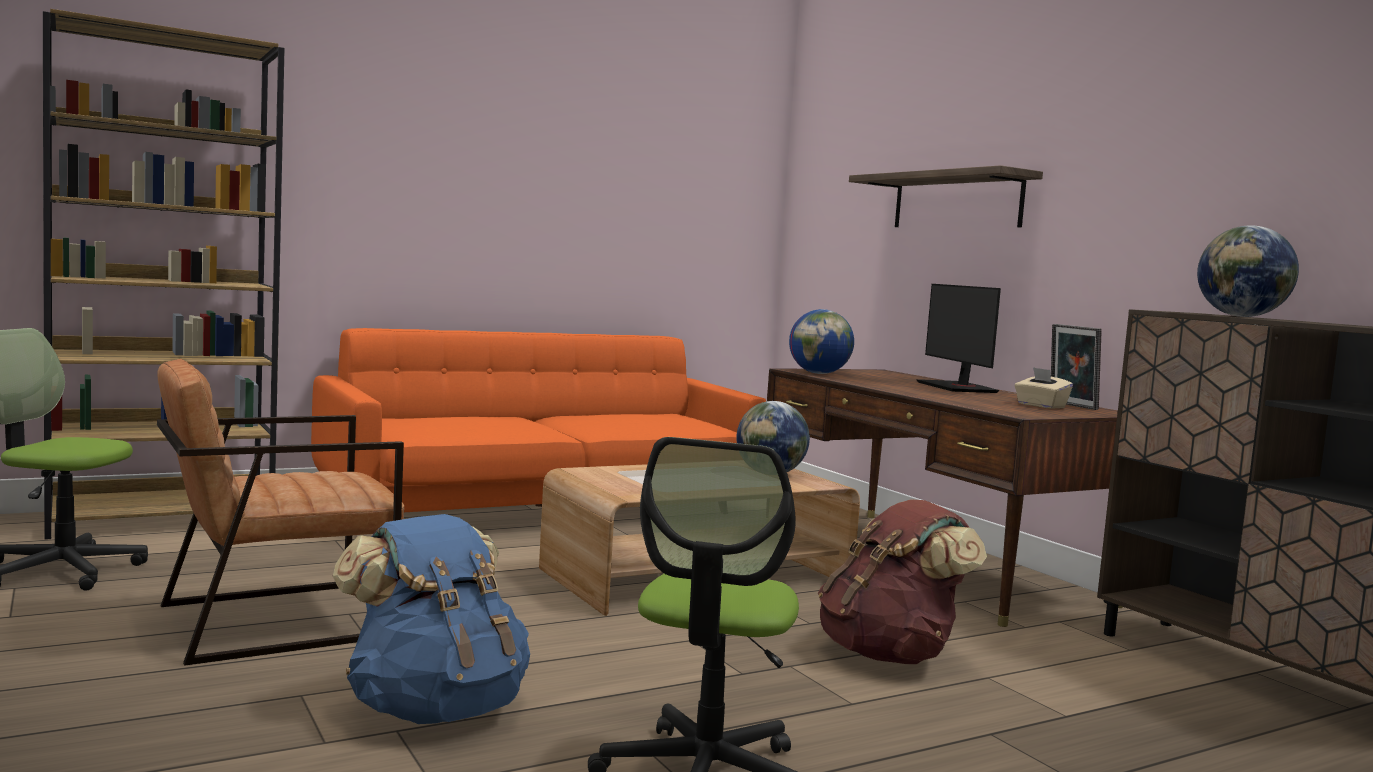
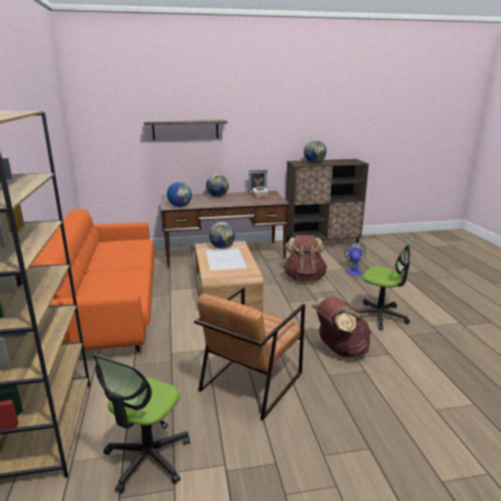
camera: 70 degrees left, 15 degrees up
(276, 620) = (251, 381): brown armchair -> brown armchair turned 45 degrees clockwise
(435, 709) = (340, 350): blue backpack -> brown backpack
(957, 387) = (217, 196): monitor -> globe
(1074, 733) = (354, 271): none -> fan

